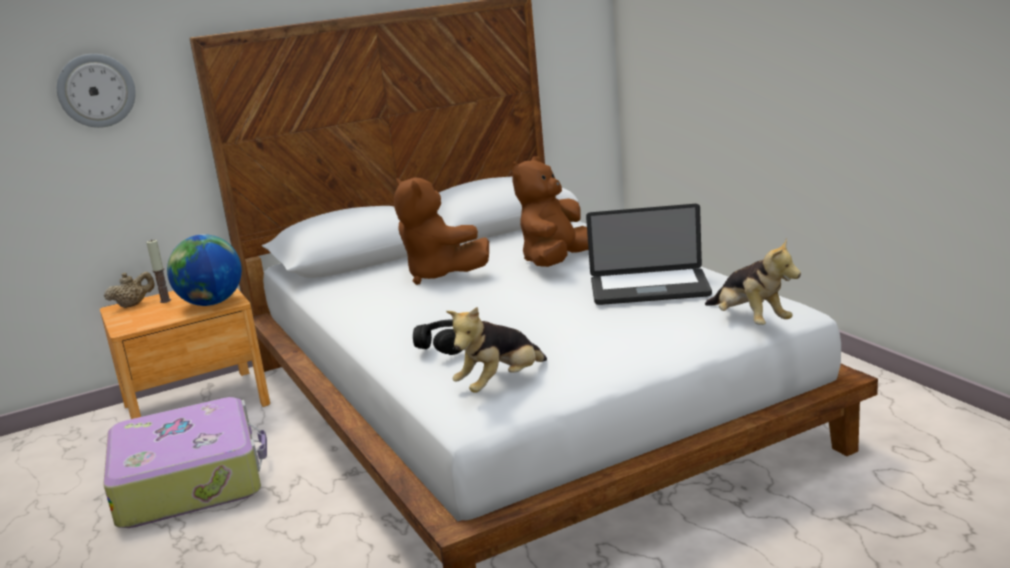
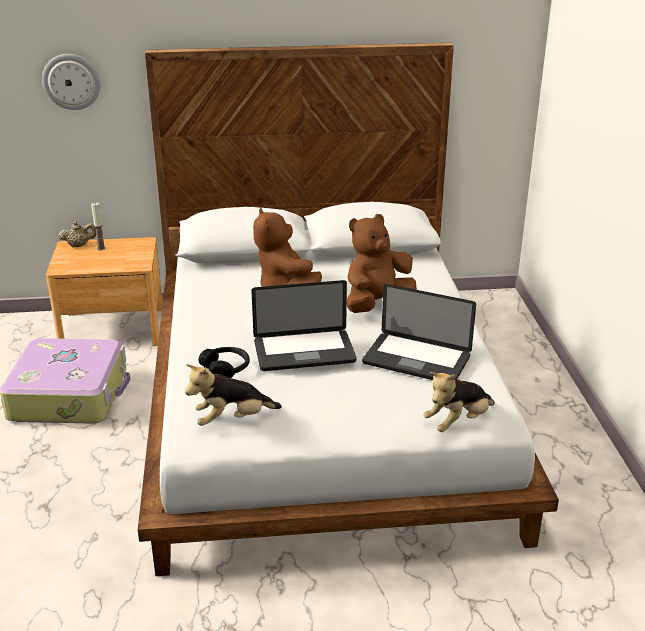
camera: 20 degrees right, 10 degrees up
(211, 303) = (127, 261): globe -> none
(523, 310) = (304, 352): none -> laptop
(750, 321) = (458, 422): plush toy -> plush toy turned 60 degrees clockwise

